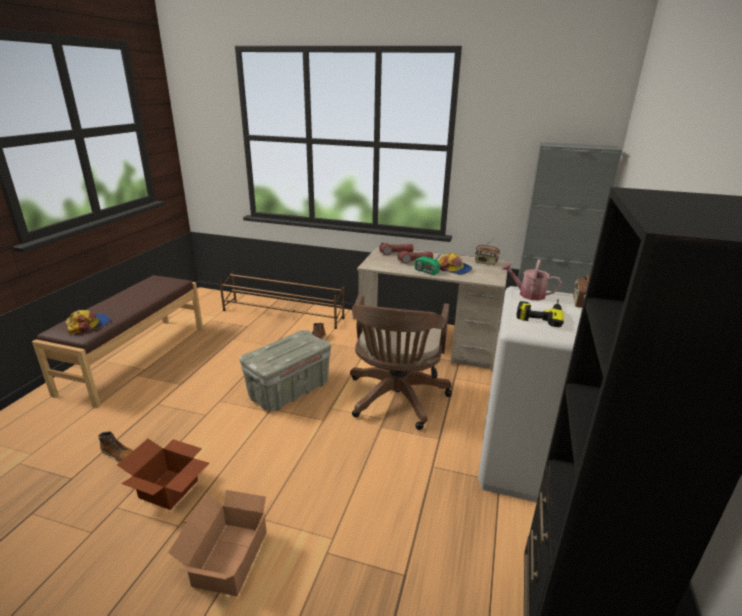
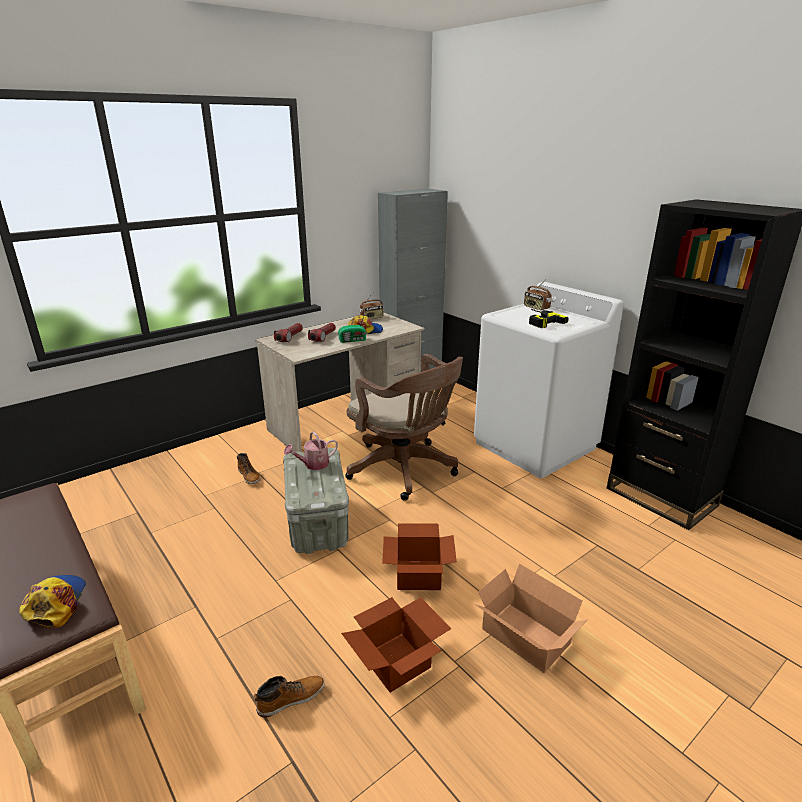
camera: 55 degrees left, 0 degrees up
(269, 462) = (419, 573): none -> cardboard box
(283, 314) = (155, 477): brown shoe rack -> none
(528, 294) = (506, 314): watering can -> watering can (313, 464)

